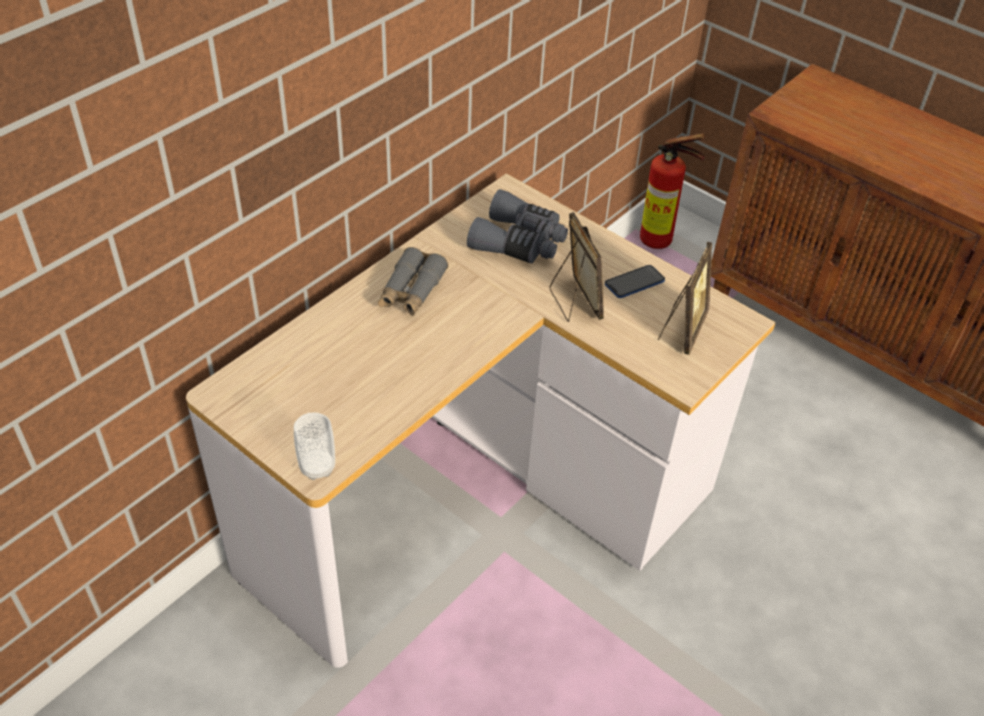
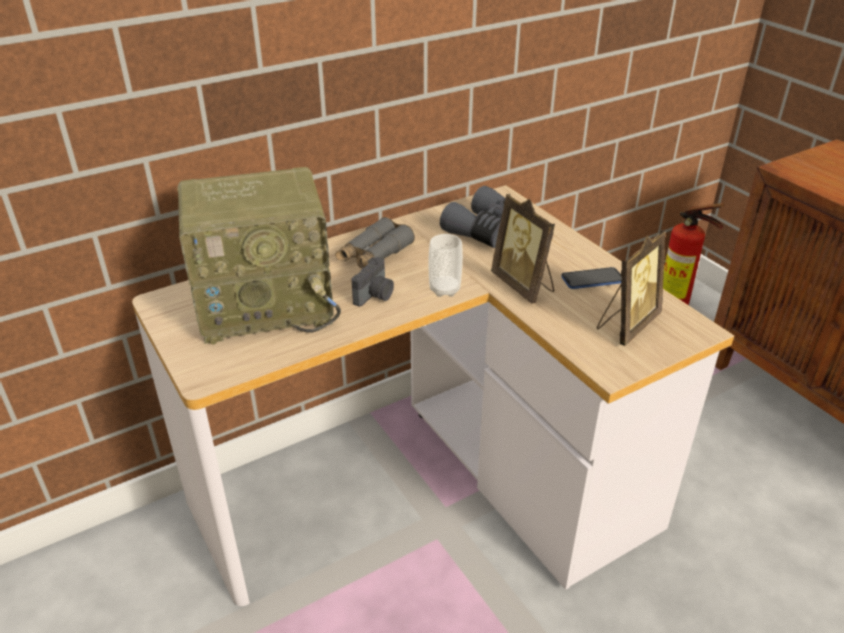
camera: 20 degrees right, 10 degrees down
(317, 467) = (208, 373): cup -> cup (444, 289)
(332, 374) = (267, 303): none -> radio
(436, 342) = (375, 295): none -> camera
(574, 302) = (524, 285): picture frame -> picture frame turned 150 degrees clockwise

